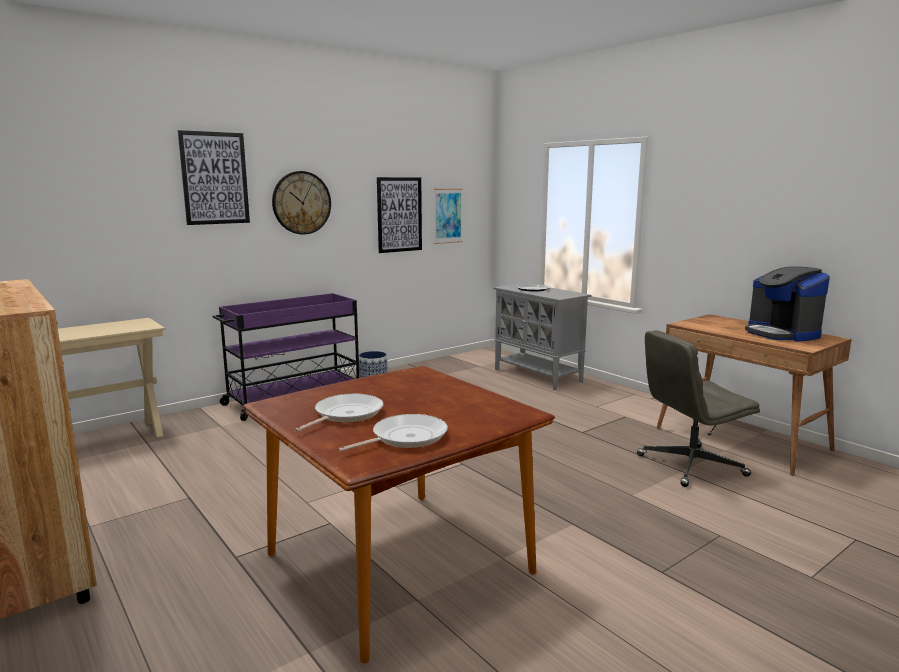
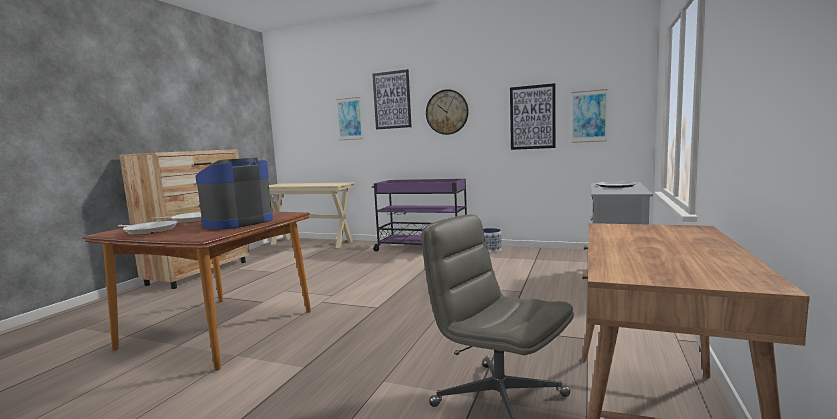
camera: 60 degrees right, 5 degrees down
(129, 205) = (349, 119): none -> picture
(781, 334) = (686, 258): coffee machine -> coffee machine (238, 223)

